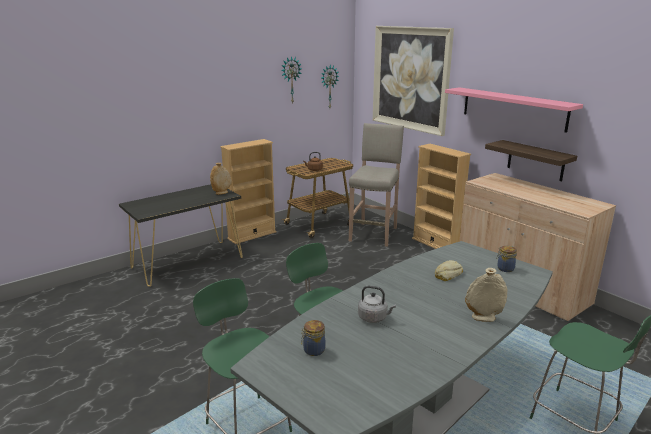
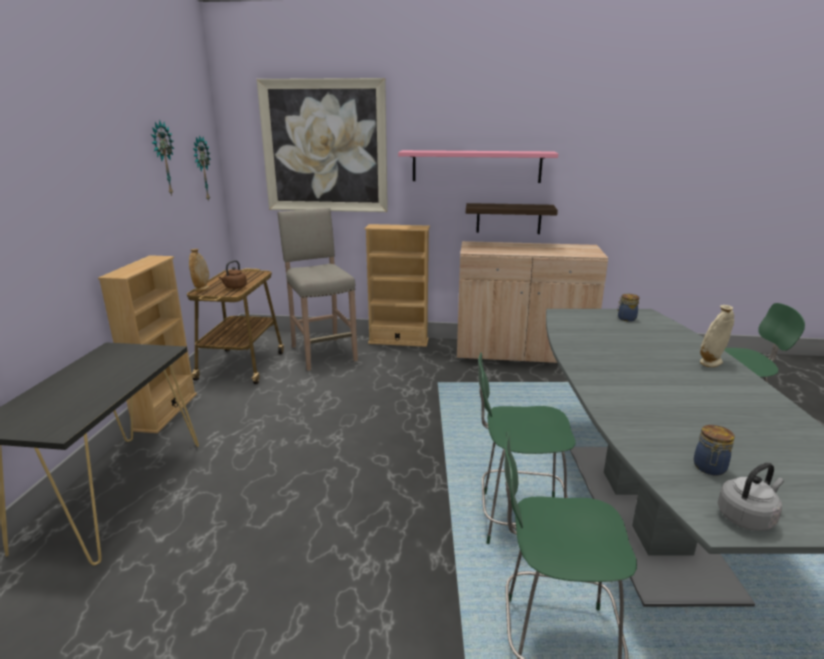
camera: 45 degrees left, 0 degrees up
(221, 193) = (147, 352): beige vase -> beige vase (202, 289)
(374, 318) = (663, 406): grey kettle -> grey kettle (747, 517)
(447, 274) = (607, 340): bread -> none

